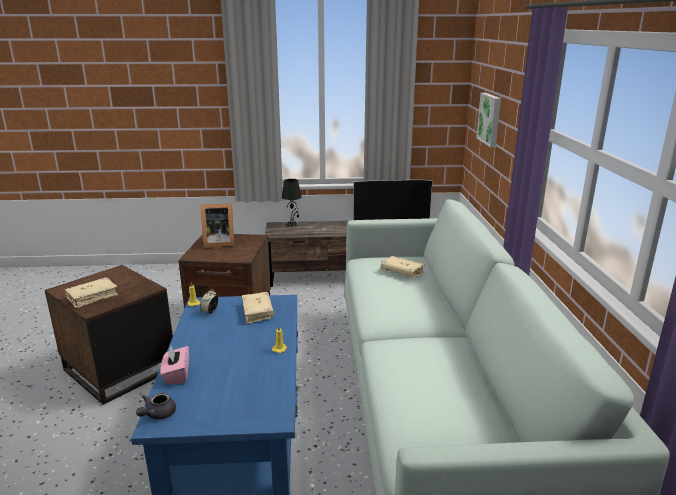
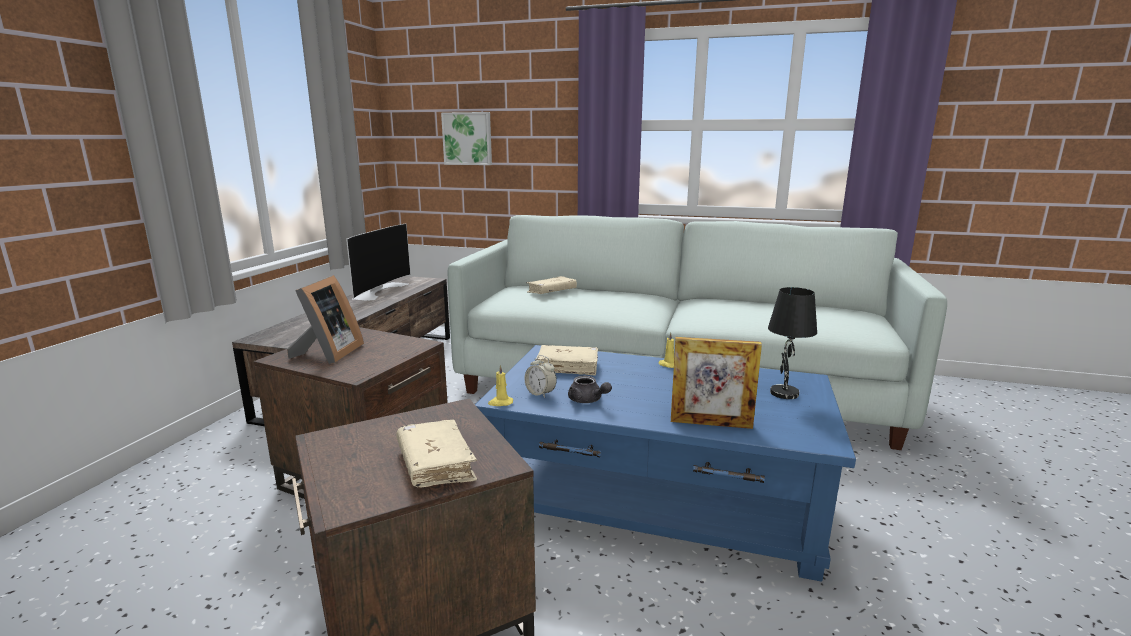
camera: 70 degrees left, 5 degrees down
(157, 414) = (804, 439): grey teapot -> grey teapot (587, 400)
(176, 375) = (711, 423): pink tissue box -> picture frame
(292, 224) = (279, 329): black table lamp -> black table lamp (783, 393)

